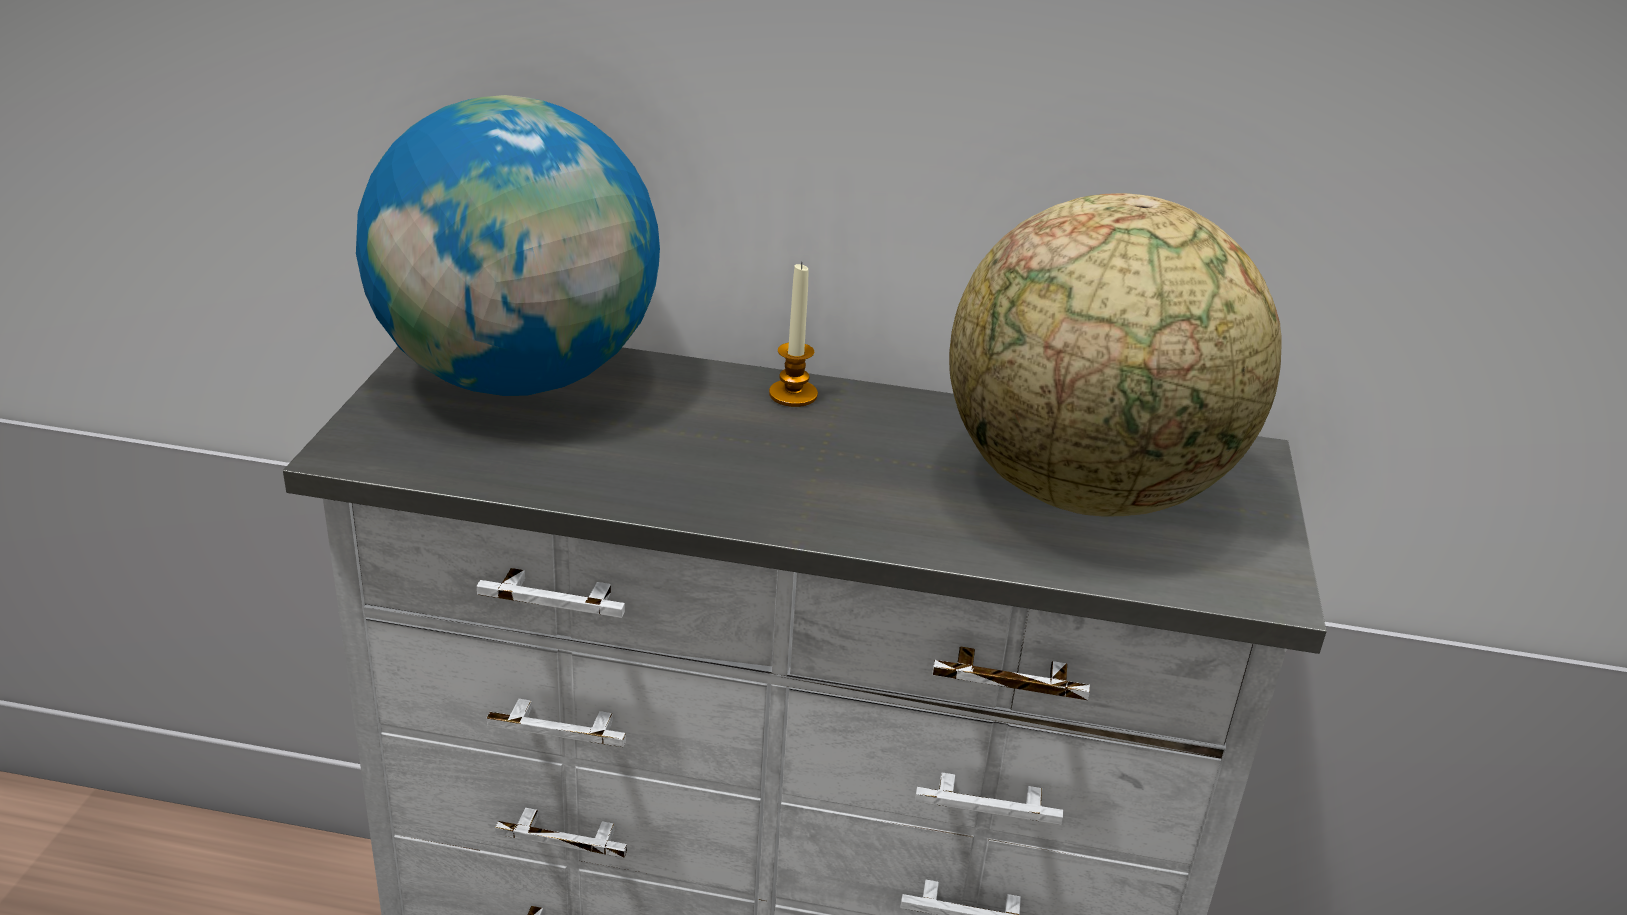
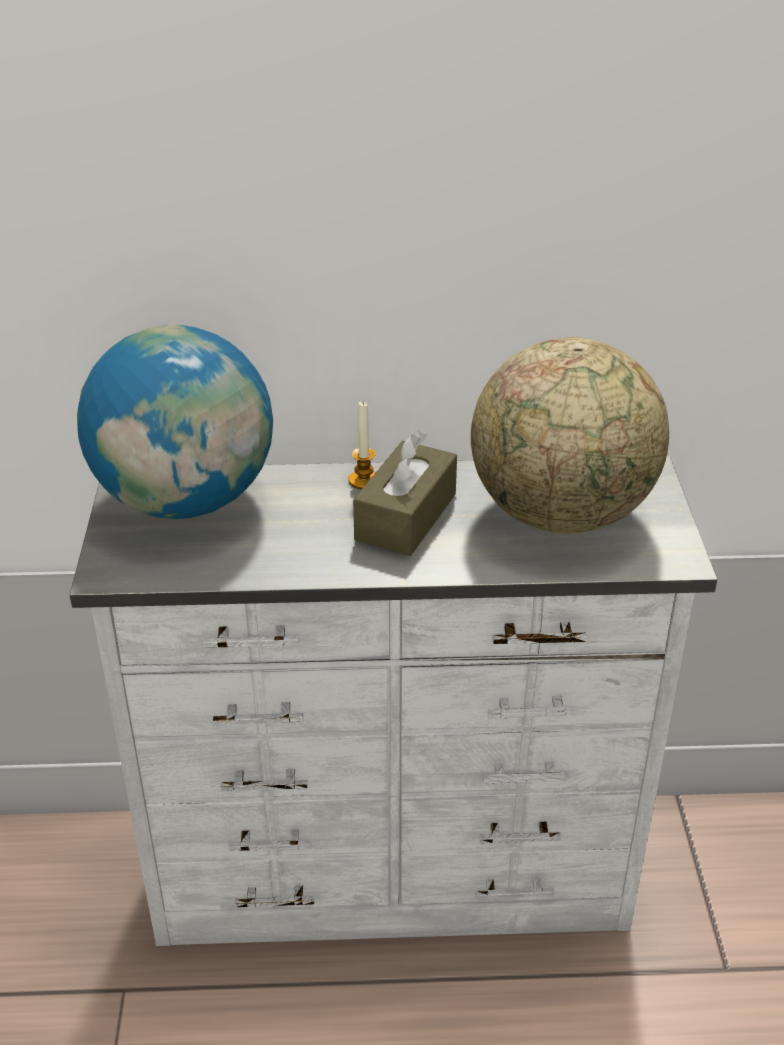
camera: 10 degrees left, 5 degrees up
(837, 453) = (406, 517): none -> brown tissue box

